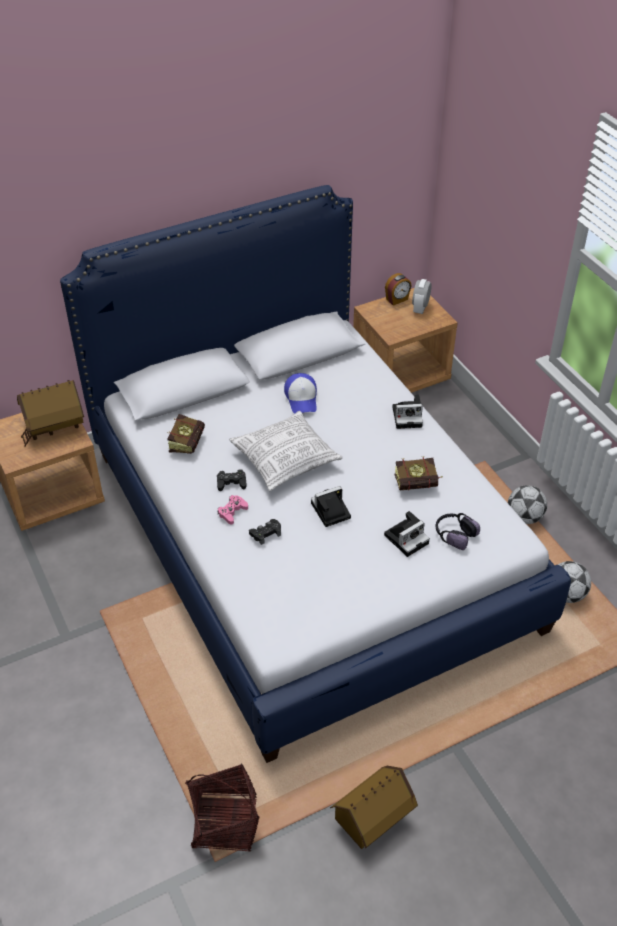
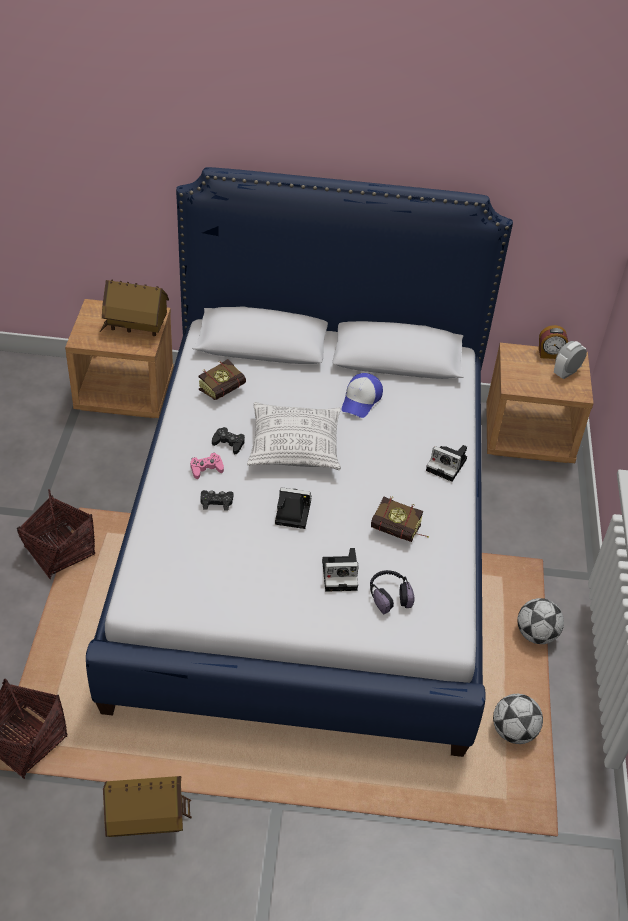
camera: 30 degrees right, 0 degrees up
(115, 655) = (60, 551): none -> basket

